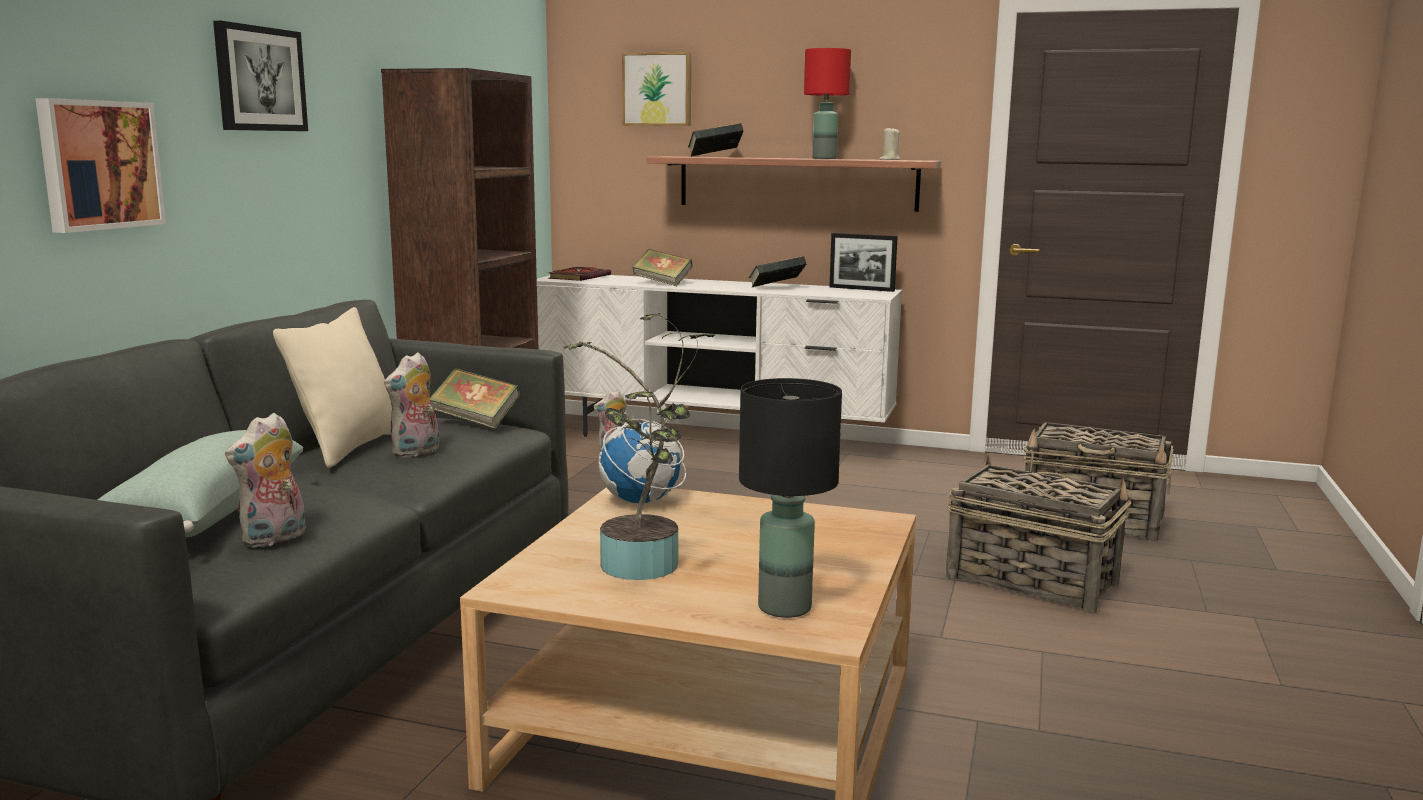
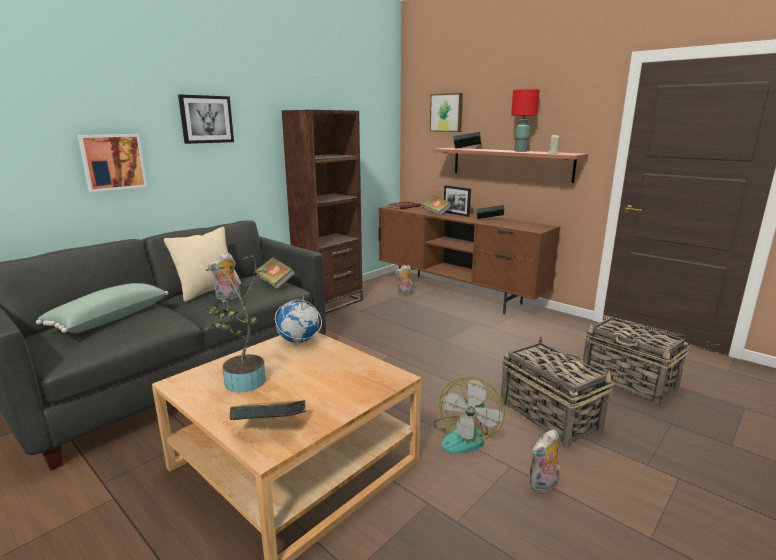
camera: 25 degrees right, 5 degrees up
(274, 539) = (111, 338): plush toy -> plush toy (543, 485)
(712, 439) = (457, 293): white tv stand -> brown tv stand
(783, 607) = (270, 427): black table lamp -> book
(861, 289) = (536, 224): picture frame -> picture frame (456, 214)
(941, 629) = (465, 436): none -> fan

